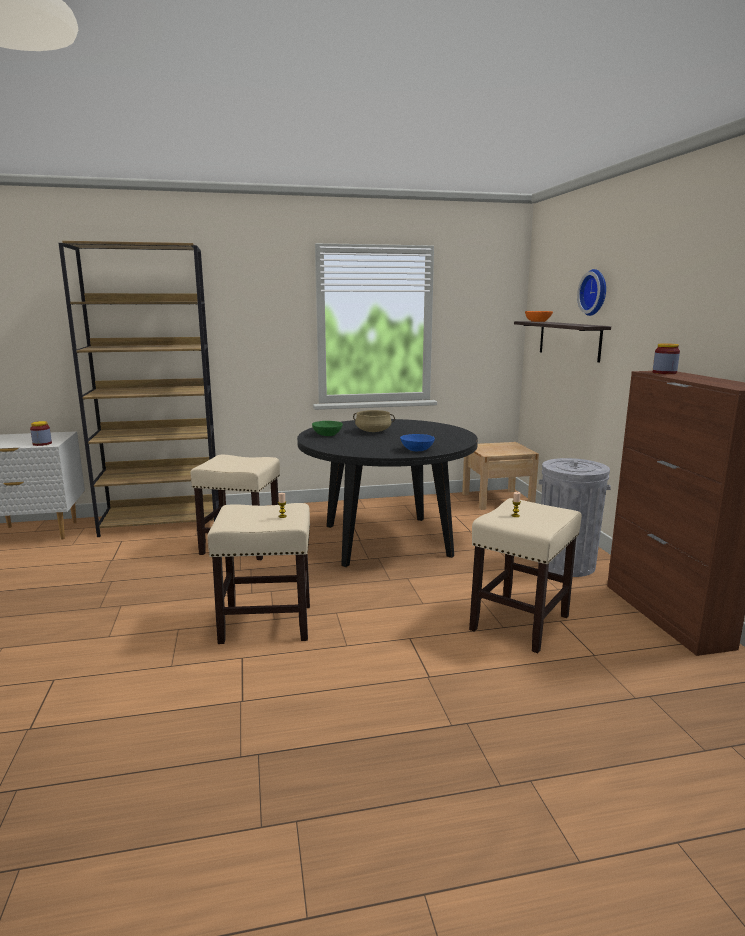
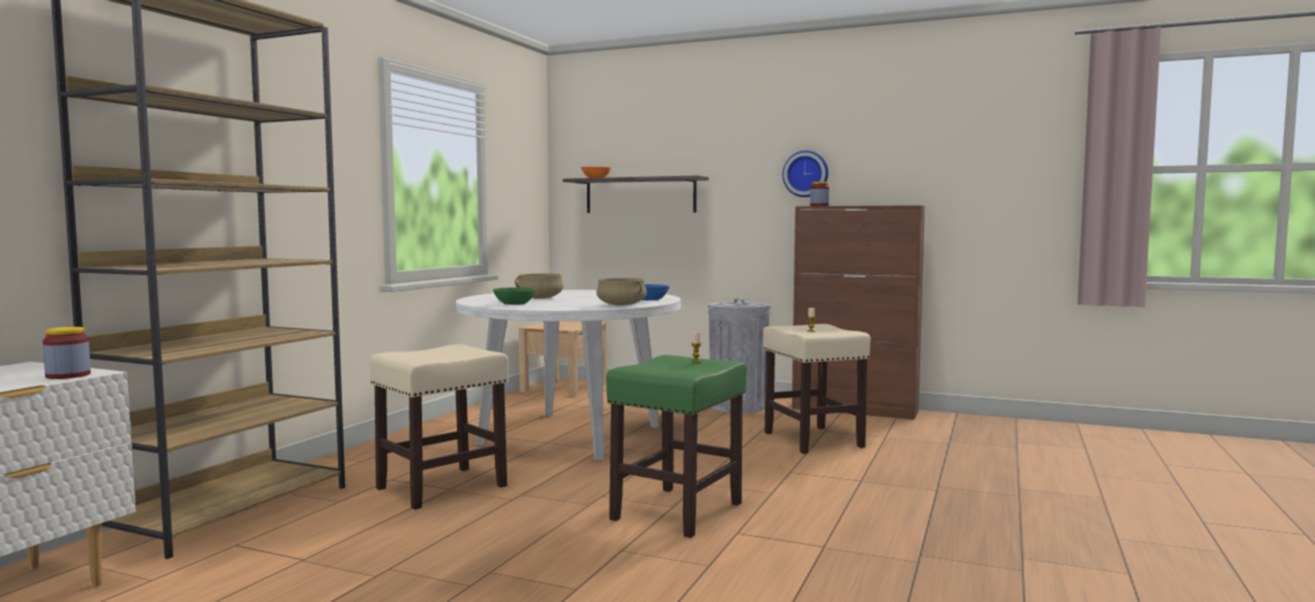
camera: 55 degrees left, 10 degrees down
(267, 623) = (678, 510): beige stool -> green stool
(366, 451) = (621, 305): none -> beige cooking pot
(386, 540) = (571, 435): black dining table -> white dining table
(595, 292) = (678, 146): wall clock -> wall clock (806, 174)

